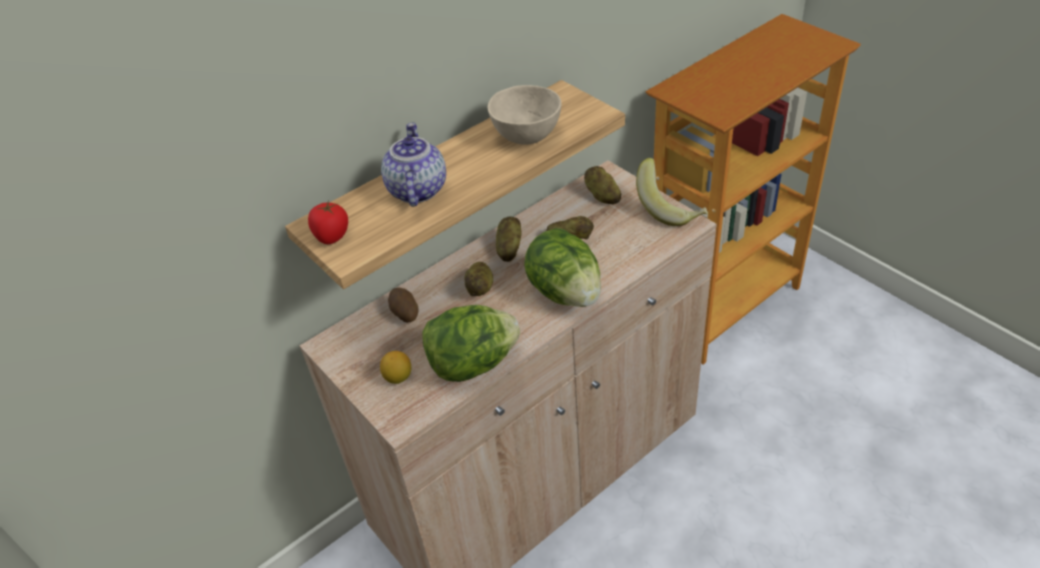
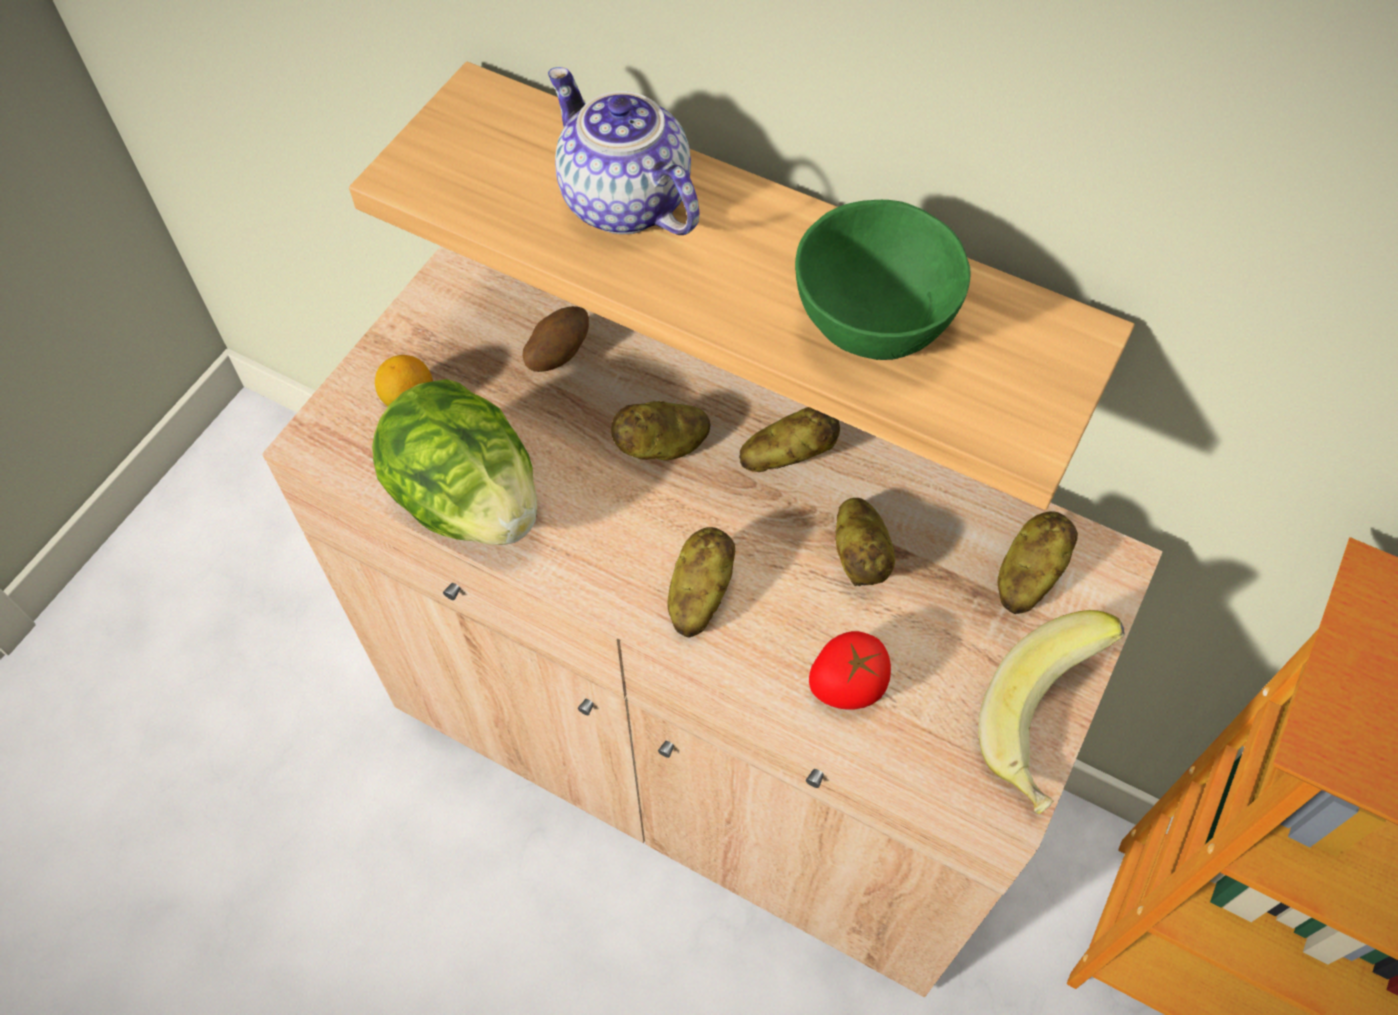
camera: 65 degrees right, 15 degrees up
(332, 236) = (453, 133): tomato -> tomato (846, 685)
(416, 190) = (622, 203): teapot -> teapot turned 105 degrees counterclockwise
(525, 136) = (872, 323): beige bowl -> green bowl
(565, 292) = (698, 594): lettuce -> potato

